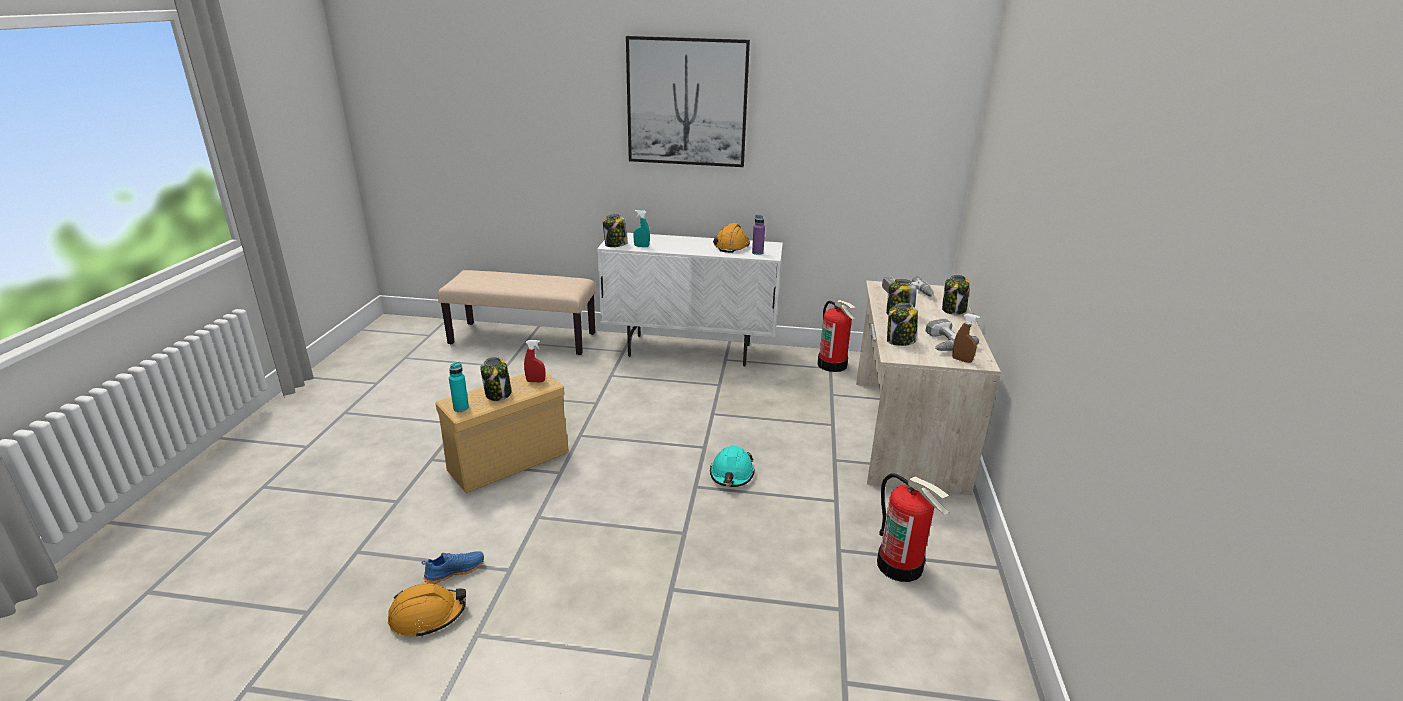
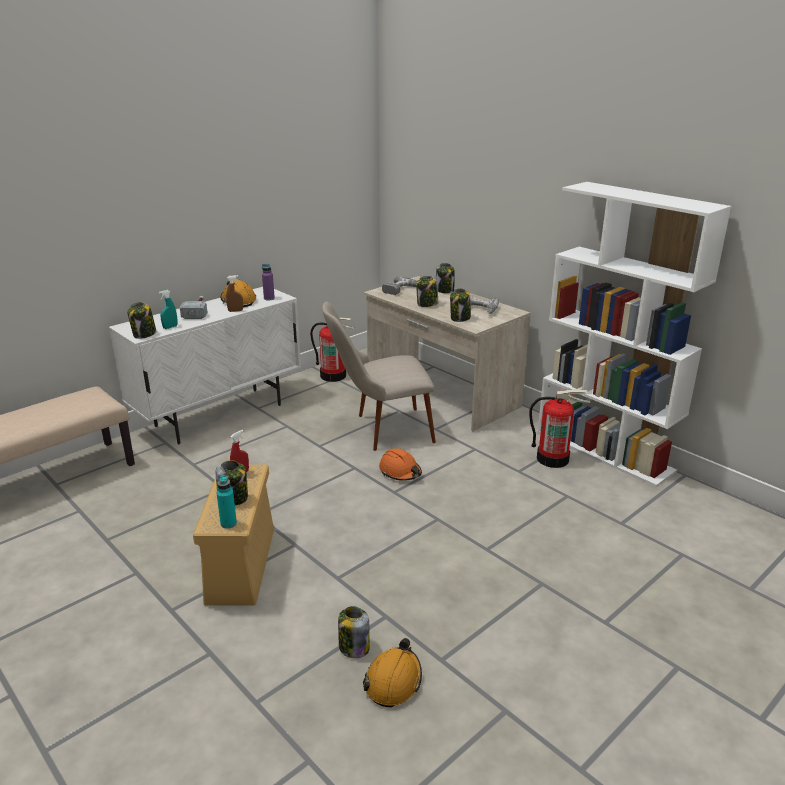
camera: 50 degrees left, 0 degrees up
(454, 571) = (353, 647): blue shoe -> jar
(685, 242) = (197, 311): none -> hammer
(687, 102) = (163, 173): picture -> none
(731, 474) = (400, 472): turquoise hard hat -> orange hard hat
(783, 431) = (380, 430): none -> beige chair
(961, 360) = (505, 314): brown spray bottle -> brown spray bottle (235, 311)
(982, 603) = (605, 451): none -> white bookcase

